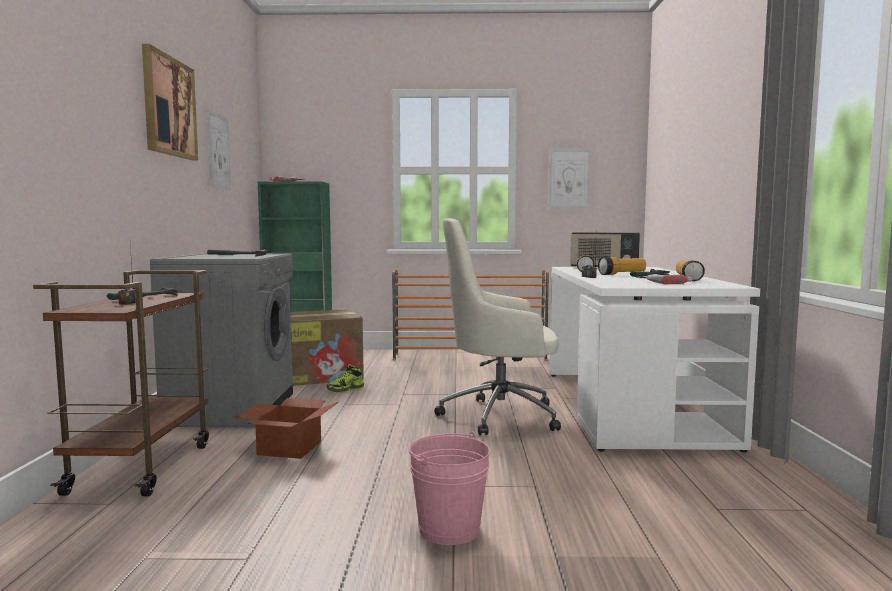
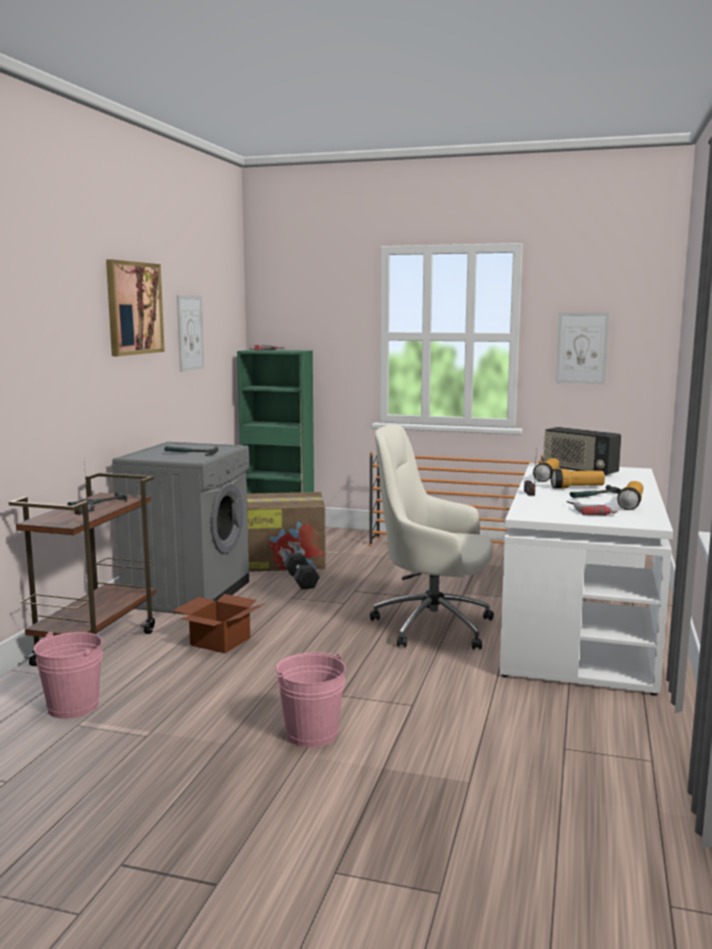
camera: 15 degrees right, 5 degrees up
(131, 536) = (73, 706): none -> pink bucket
(345, 389) = (301, 580): shoe -> grey dumbbell

